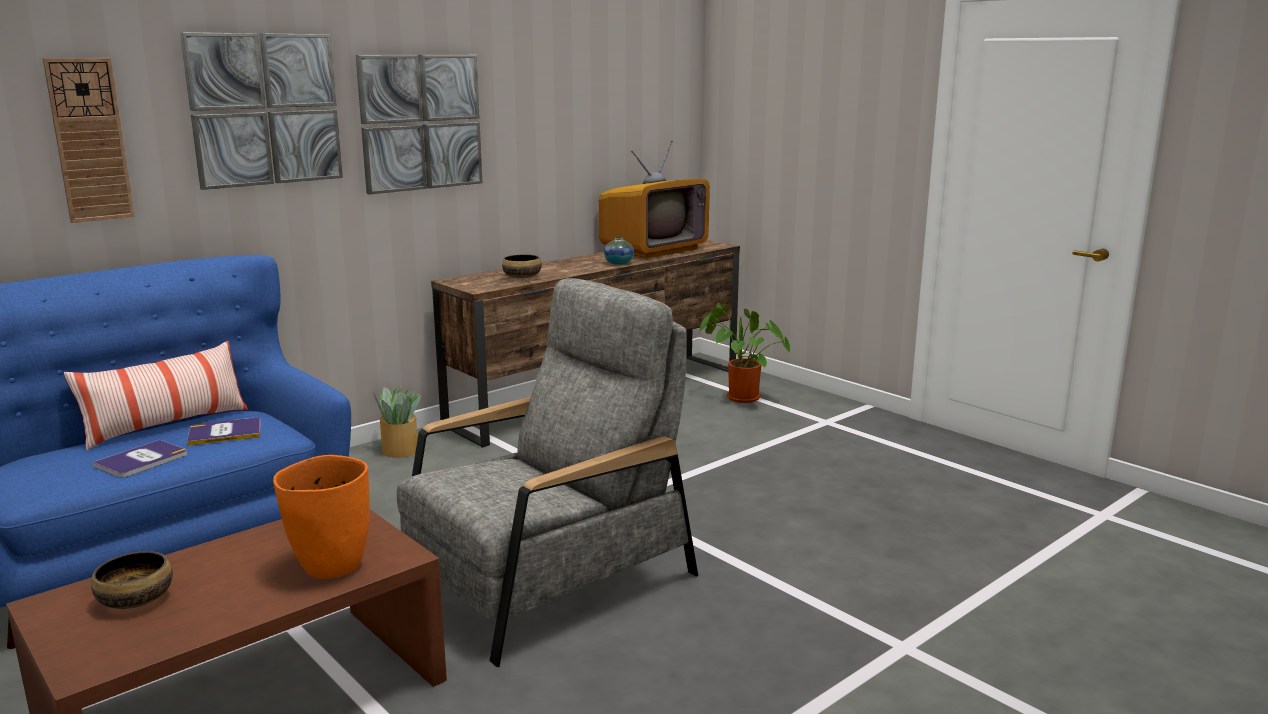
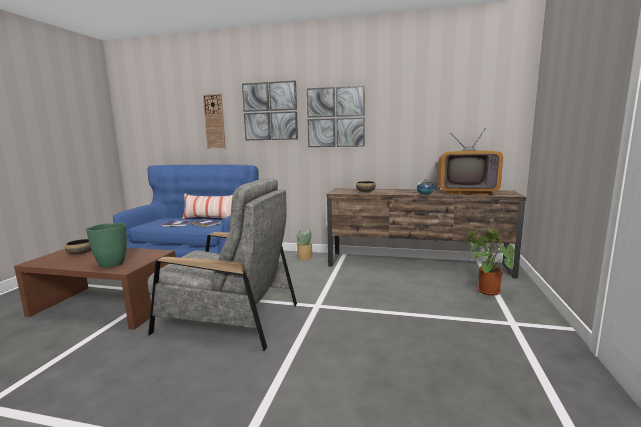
camera: 55 degrees right, 5 degrees down
(330, 566) = (111, 264): orange vase -> green vase

